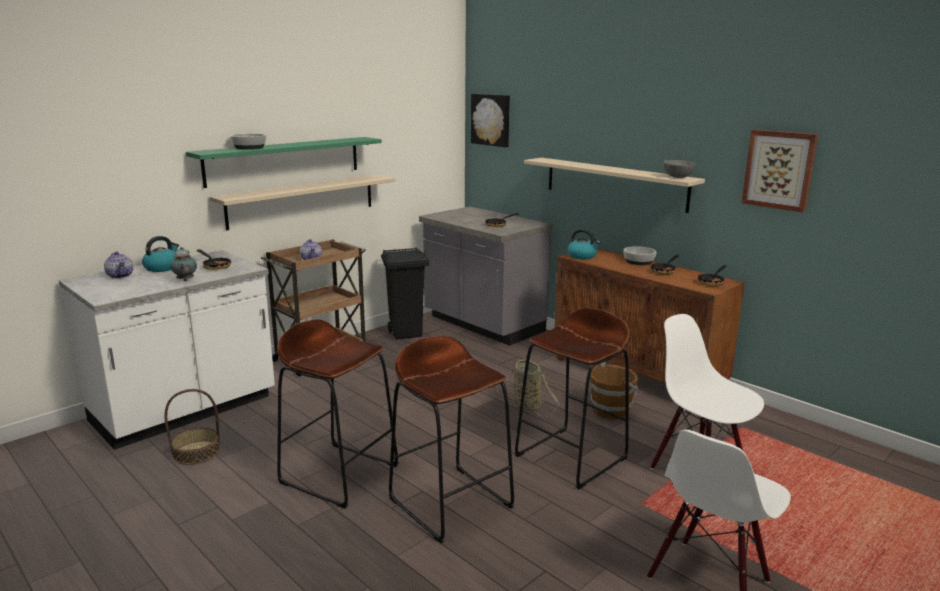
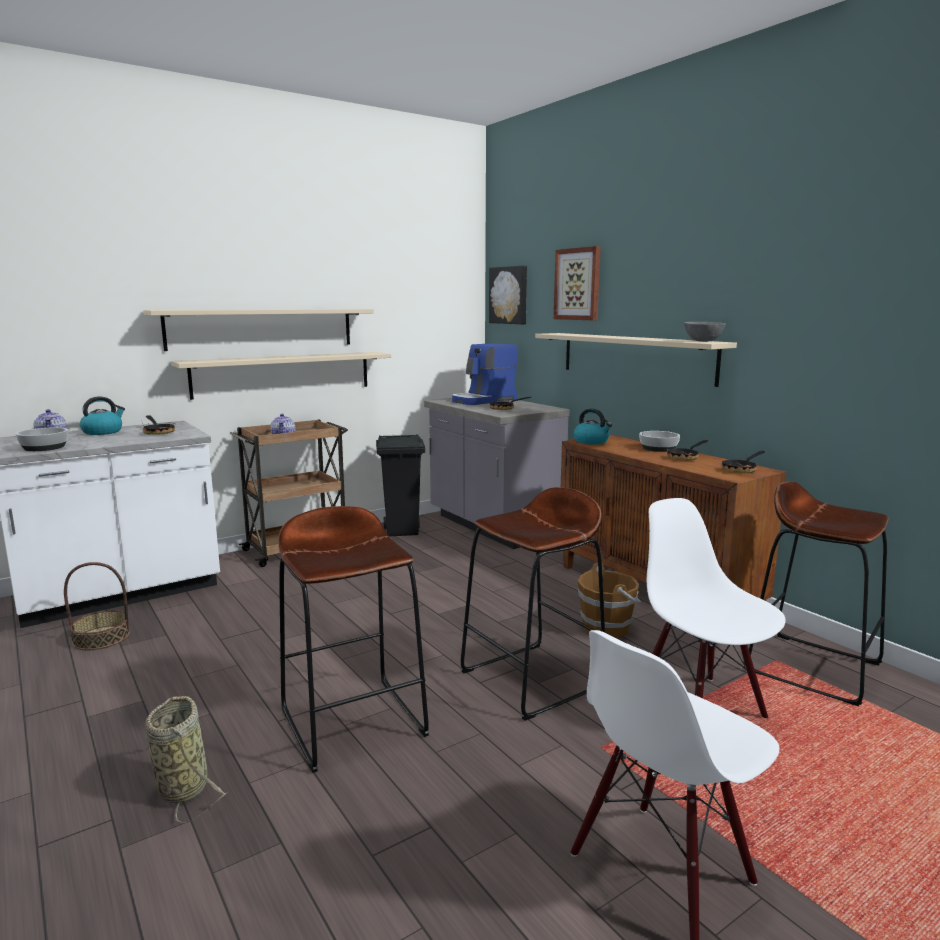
camera: 10 degrees right, 5 degrees down
(185, 280) = (111, 442): teapot -> none
(249, 148) = (215, 309): bowl -> bowl (44, 447)
(284, 160) = (262, 328): green shelf -> beige shelf
(339, 474) = (241, 675): brown stool -> brown stool (813, 667)
(472, 215) = (484, 400): none -> coffee machine
(525, 406) = (501, 615): basket -> basket (182, 786)
(779, 170) = (828, 323): picture -> picture (578, 284)

